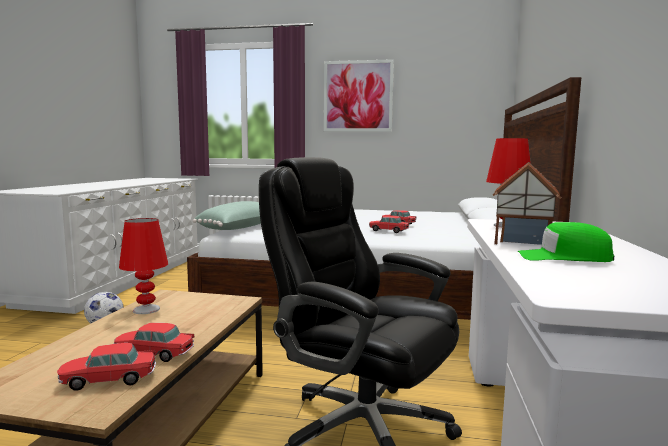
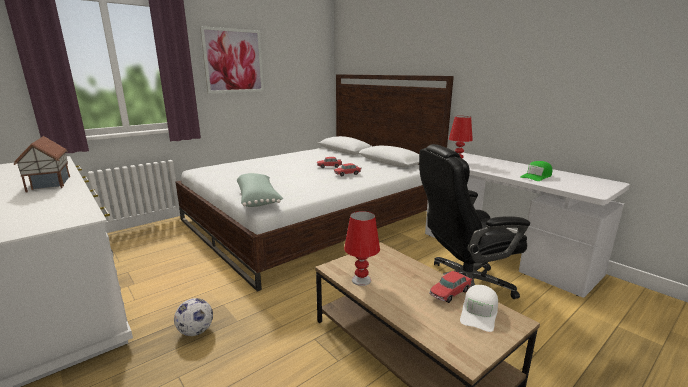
camera: 50 degrees left, 10 degrees up
(109, 379) = (479, 312): toy car -> white cap
(521, 239) = (494, 170): toy house -> toy house (48, 184)

